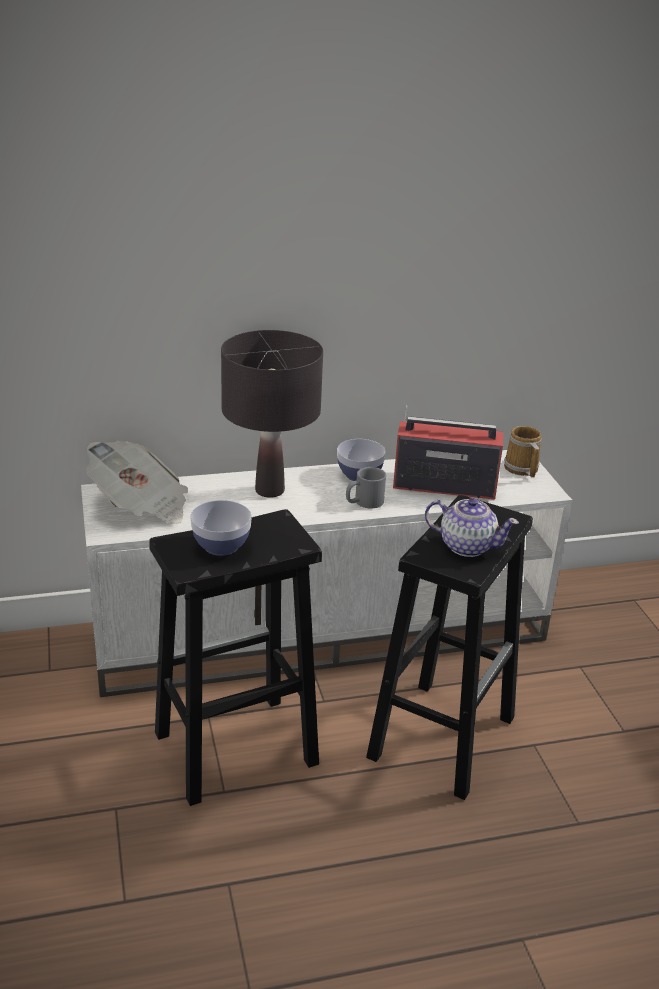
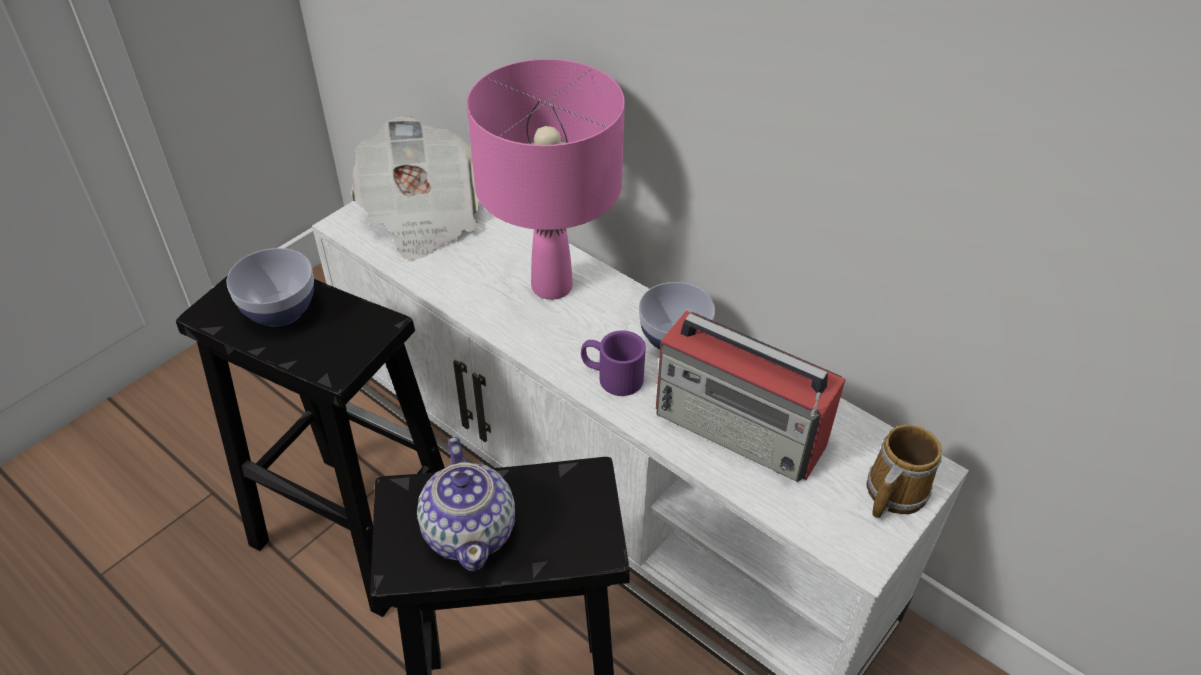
camera: 55 degrees right, 15 degrees up
(269, 490) = (551, 286): black table lamp -> pink table lamp
(363, 502) = (611, 376): grey mug -> purple mug
(442, 485) = (741, 429): radio -> radio turned 150 degrees clockwise

